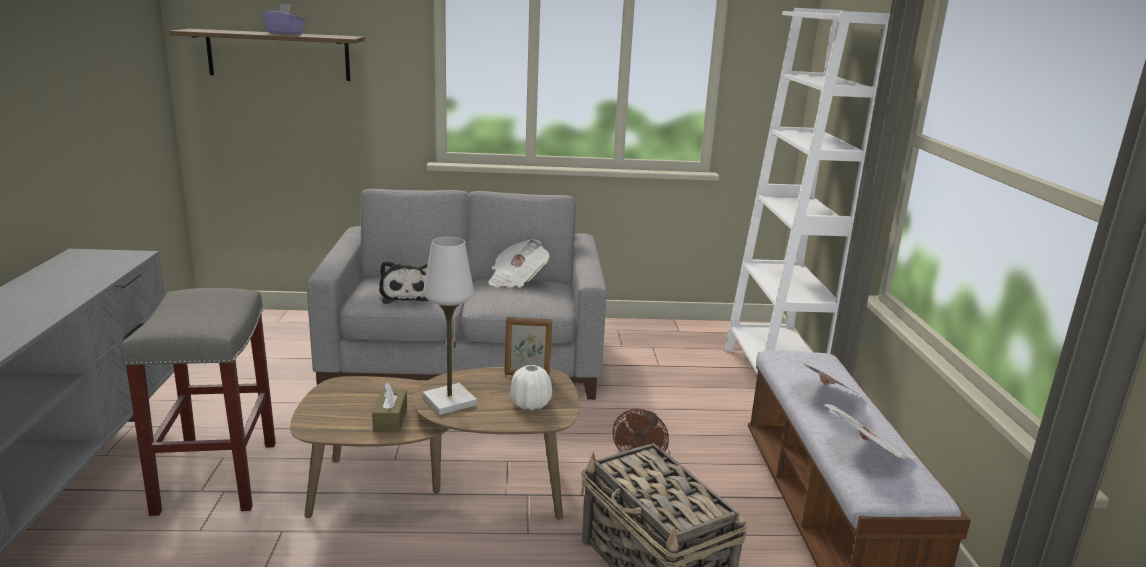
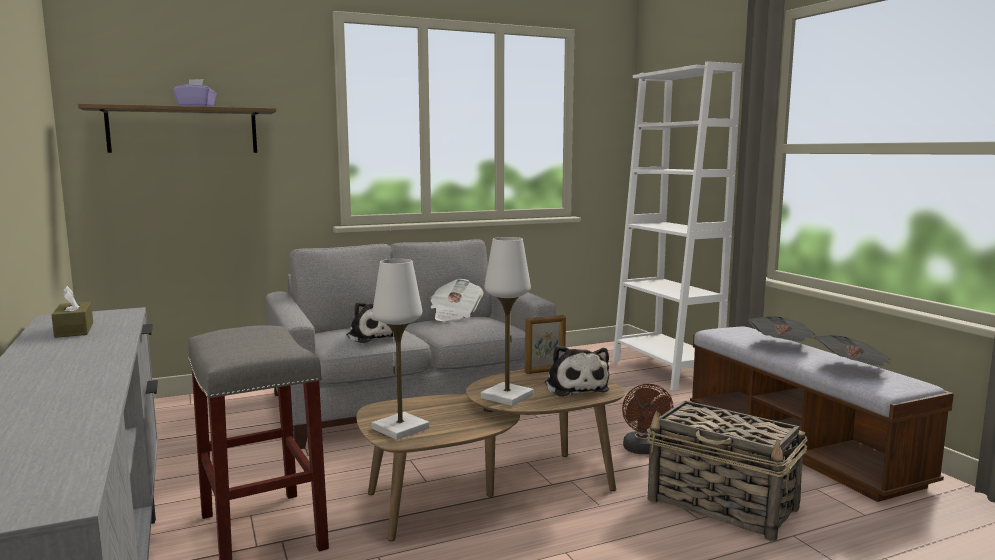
camera: 20 degrees left, 10 degrees down
(330, 414) = (400, 428): none -> white table lamp
(390, 419) = (460, 422): brown tissue box -> brown tissue box (74, 330)
(530, 404) = (575, 387): white vase -> plush toy

